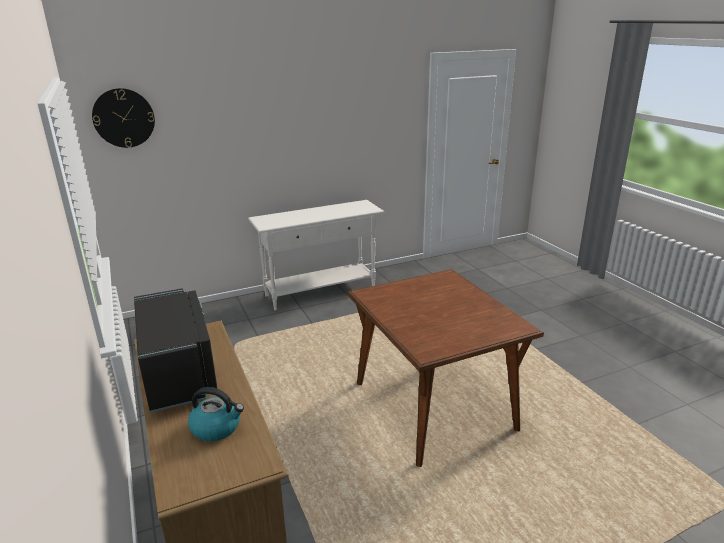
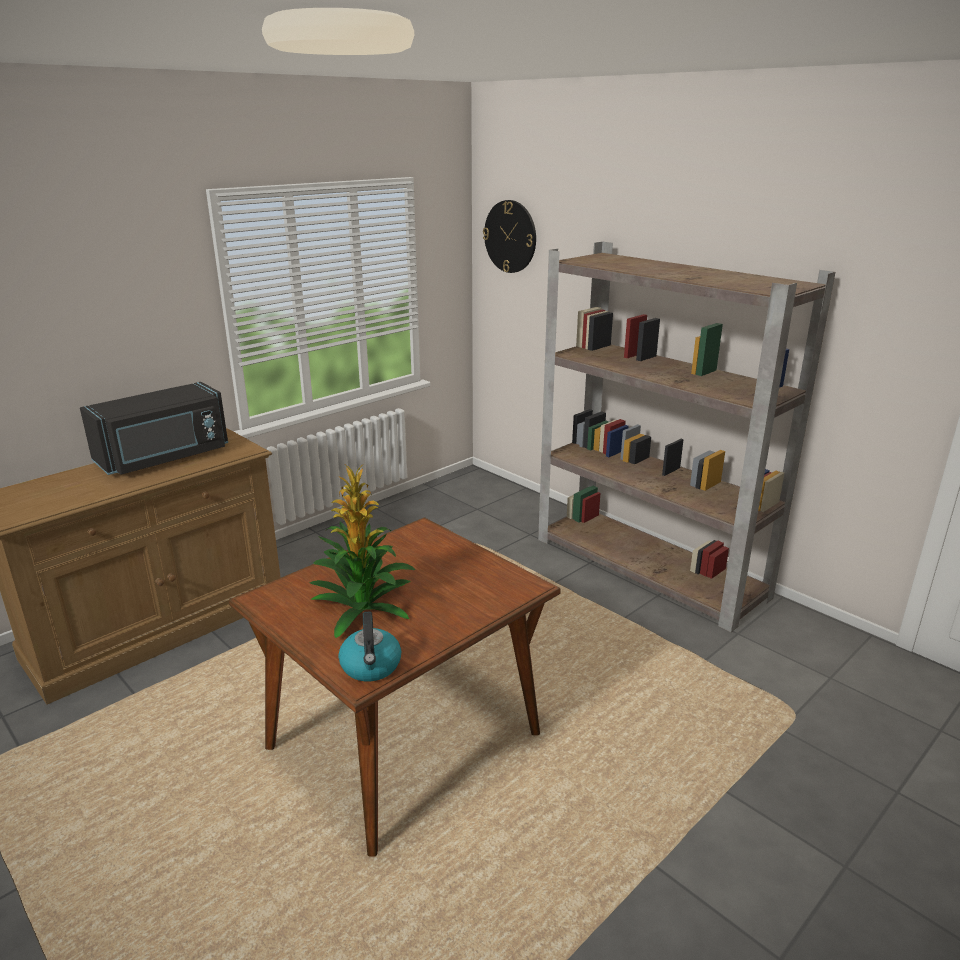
camera: 70 degrees right, 0 degrees up
(217, 427) = (70, 492): kettle -> kettle (371, 666)
(321, 292) = (648, 567): white console table -> brown bookcase
(452, 320) = (364, 608): none -> potted plant

